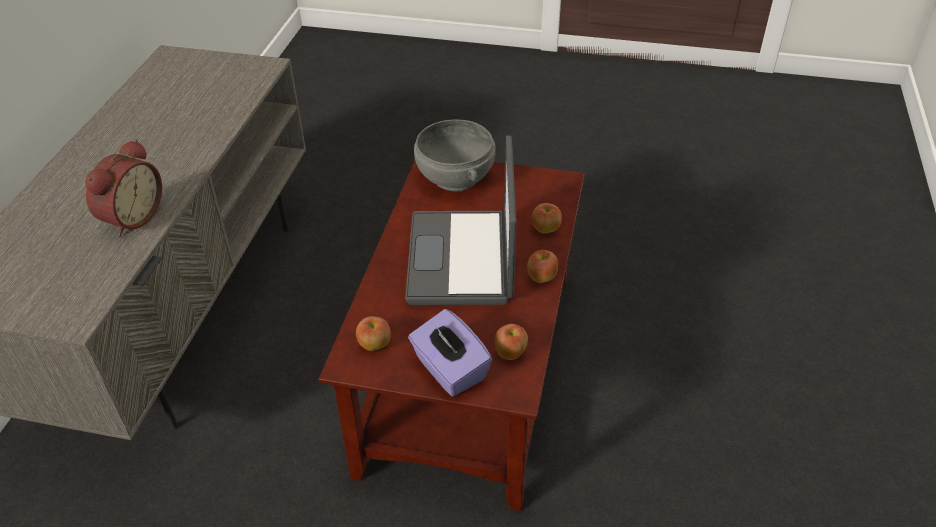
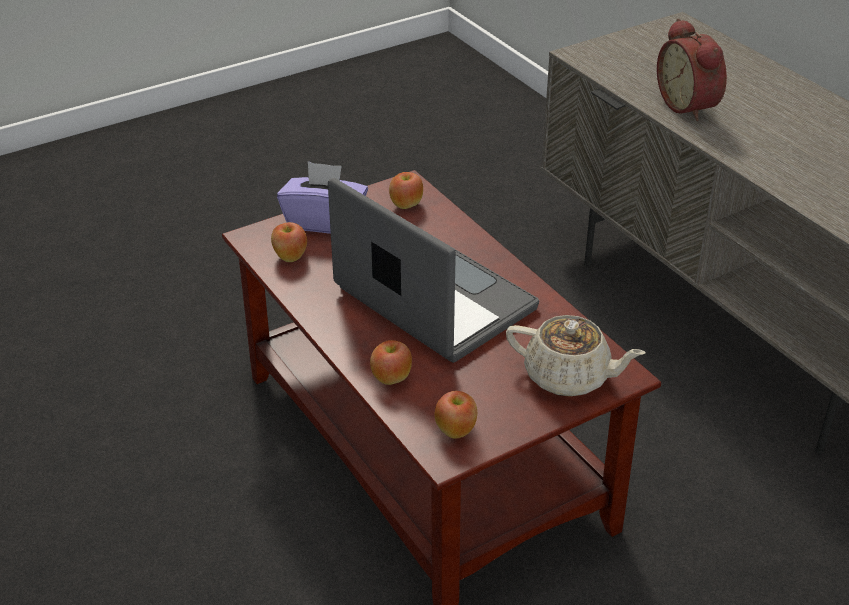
camera: 135 degrees right, 5 degrees down
(456, 177) = (569, 377): grey bowl -> beige teapot
(541, 277) = (336, 328): apple -> apple (456, 430)

